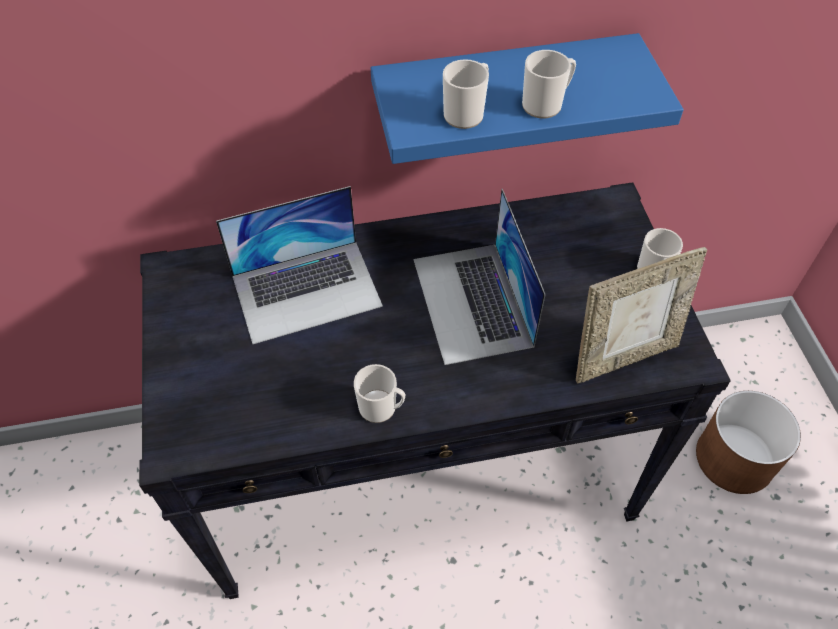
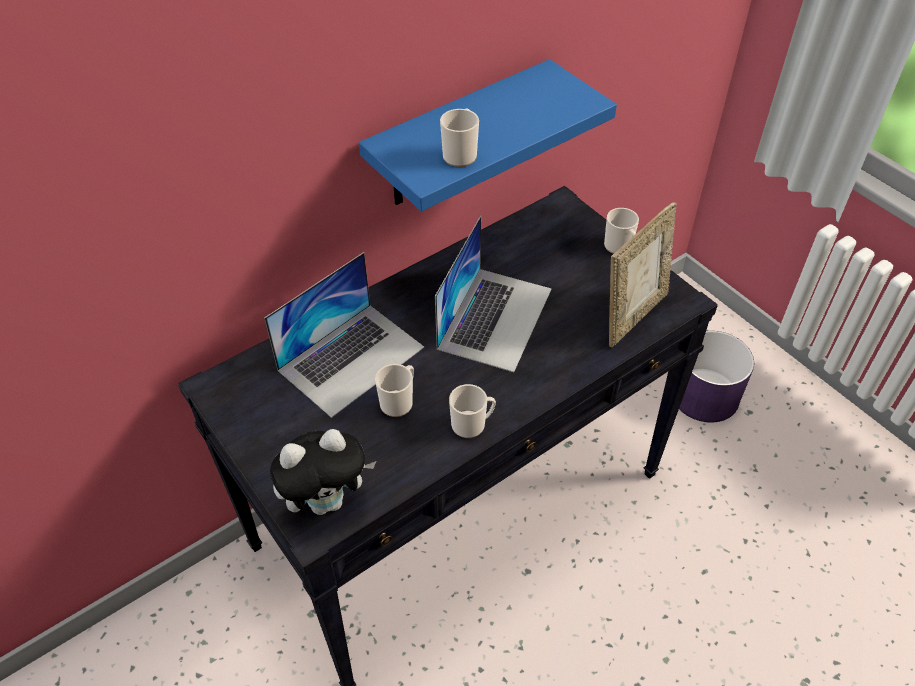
camera: 25 degrees left, 5 degrees down
(200, 427) = (328, 500): none -> plush toy
(472, 302) = (495, 318): laptop -> laptop turned 120 degrees counterclockwise
(546, 104) = (516, 129): mug -> mug (399, 401)
(735, 457) = (704, 395): brown planter -> purple planter

